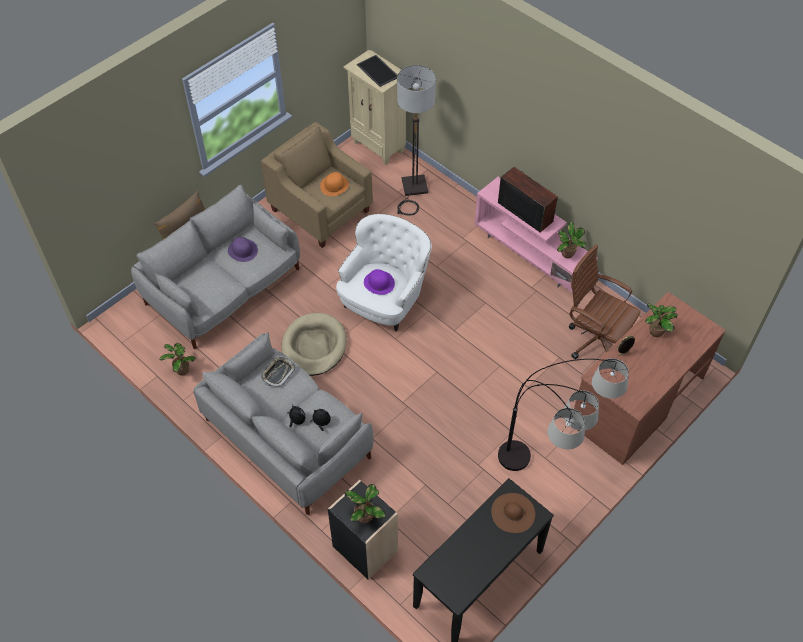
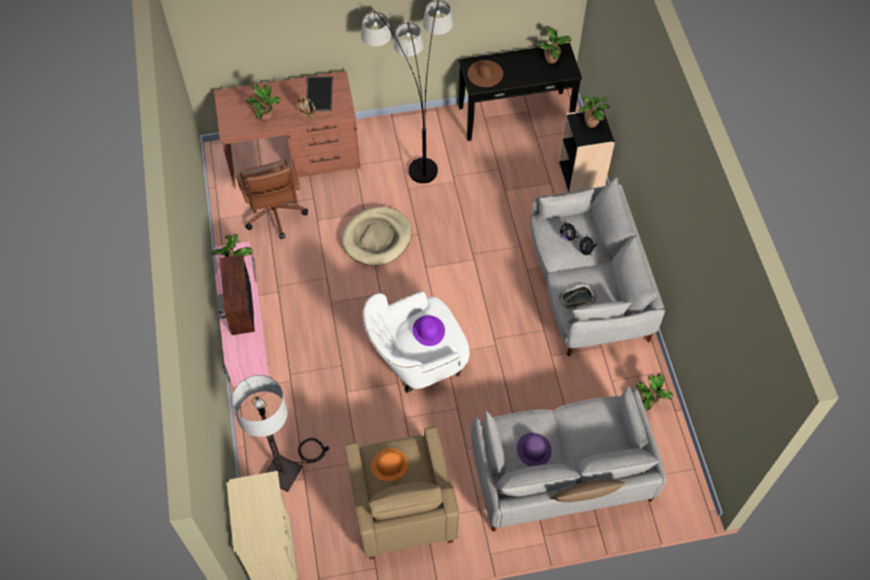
camera: 145 degrees left, 5 degrees up
(314, 346) = (513, 353): beige dog bed -> beige dog bed (377, 238)
(378, 71) = (254, 508): tray -> tray (318, 93)
(460, 577) = (552, 59): none -> potted plant

